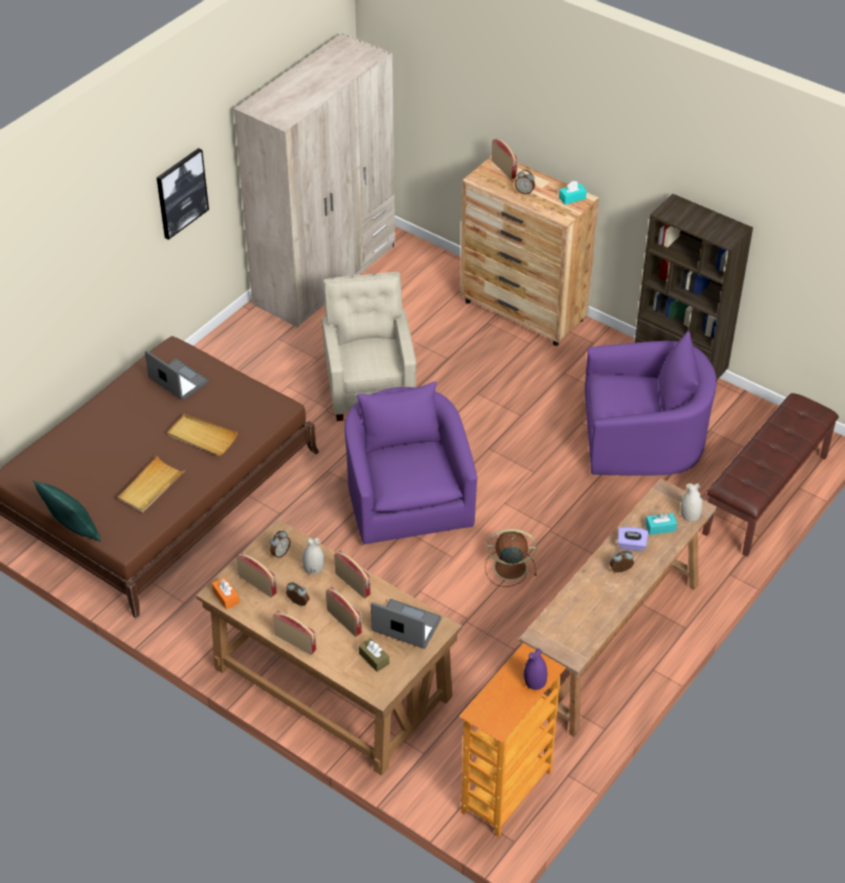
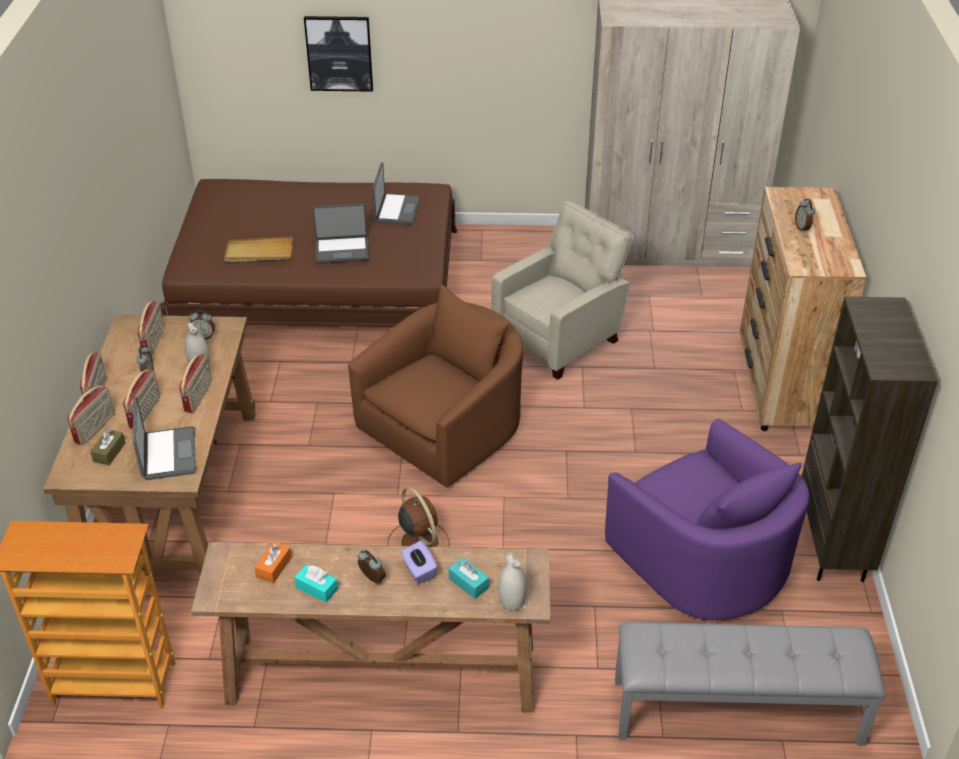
camera: 55 degrees right, 5 degrees down
(73, 529) = (178, 239): green pillow -> none
(181, 193) = (511, 50): picture -> picture (339, 53)
(201, 437) = (342, 250): beige tray -> laptop
(226, 597) = (125, 331): orange tissue box -> orange tissue box (274, 567)
(407, 497) = (446, 428): purple armchair -> brown armchair
(504, 169) = (818, 202): radio -> radio (95, 429)
(534, 682) = (93, 557): purple vase -> none
(572, 198) = (838, 260): turquoise tissue box -> turquoise tissue box (316, 588)
(766, 495) = (736, 712): brown bench -> grey bench

